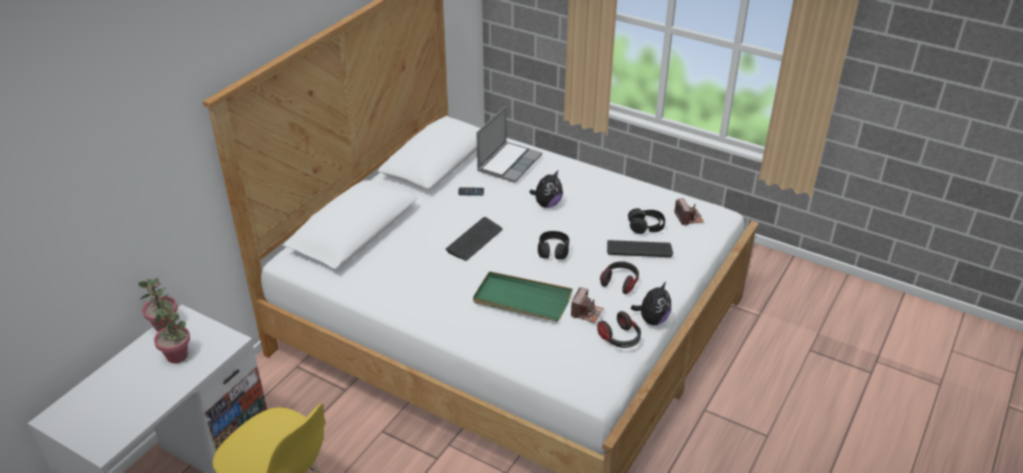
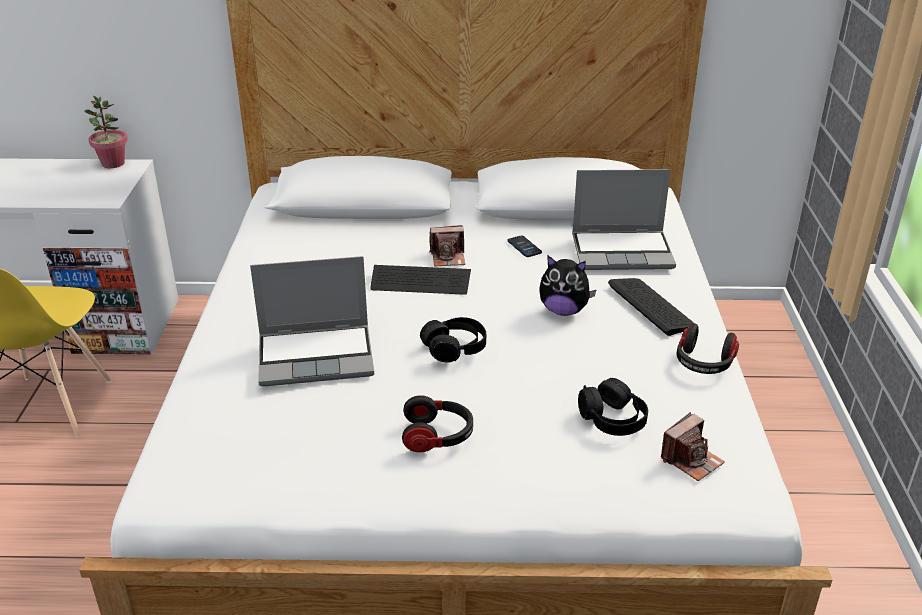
camera: 60 degrees right, 5 degrees down
(177, 356) = (71, 184): potted plant -> none
(522, 300) = (317, 356): green tray -> laptop
(586, 312) = (329, 421): camera -> camera (448, 257)
(620, 339) = (293, 478): headphones -> headphones (703, 364)
(639, 249) = (543, 430): keyboard -> keyboard (651, 306)
(652, 320) = (371, 501): plush toy -> none

